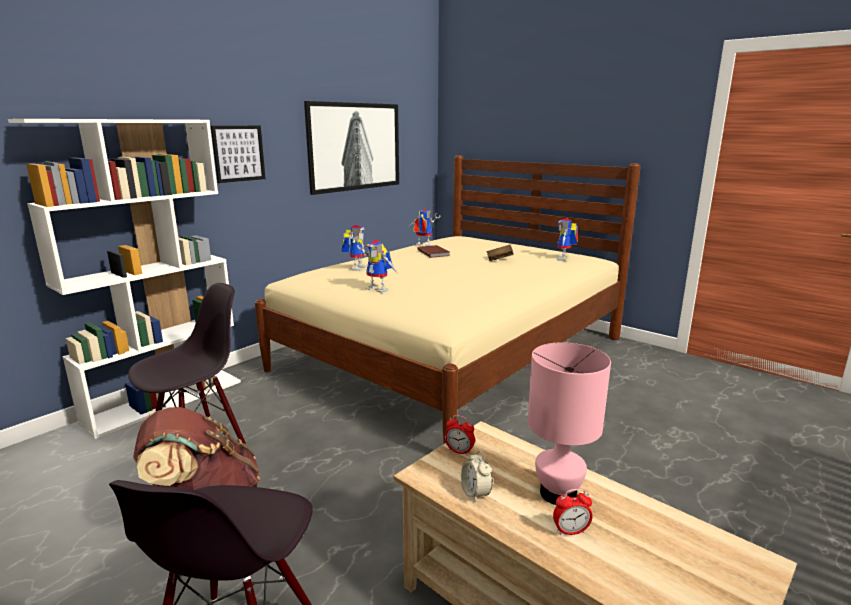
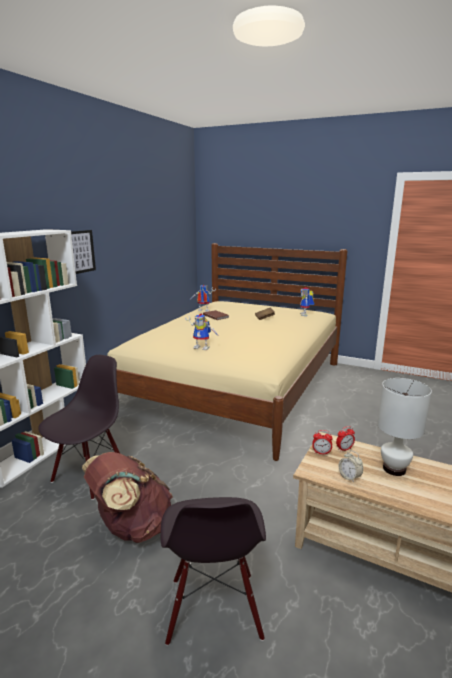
camera: 15 degrees left, 0 degrees up
(355, 146) = (149, 241): picture -> none
(356, 268) = (171, 332): toy robot -> none
(557, 493) = (393, 469): pink table lamp -> white table lamp
(570, 531) = (415, 489): alarm clock -> alarm clock (344, 449)

